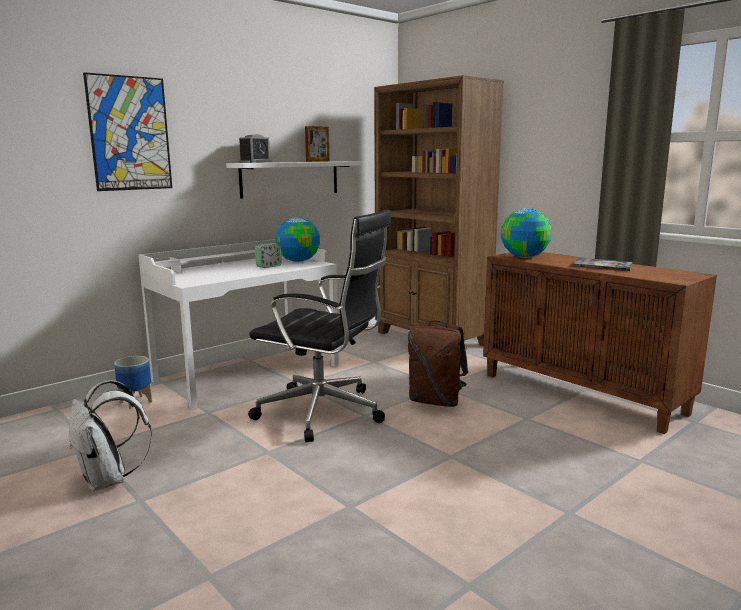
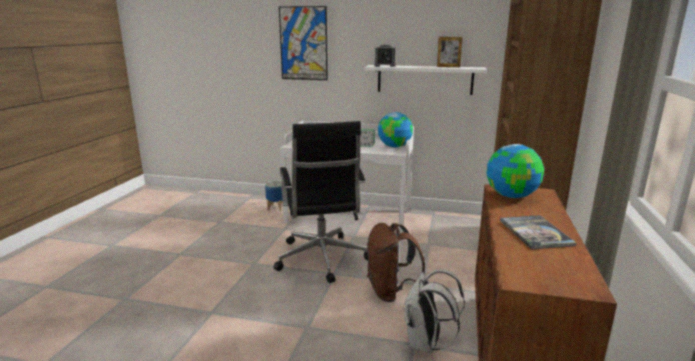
camera: 55 degrees right, 5 degrees up
(108, 480) = (193, 239): white backpack -> white backpack (426, 344)

